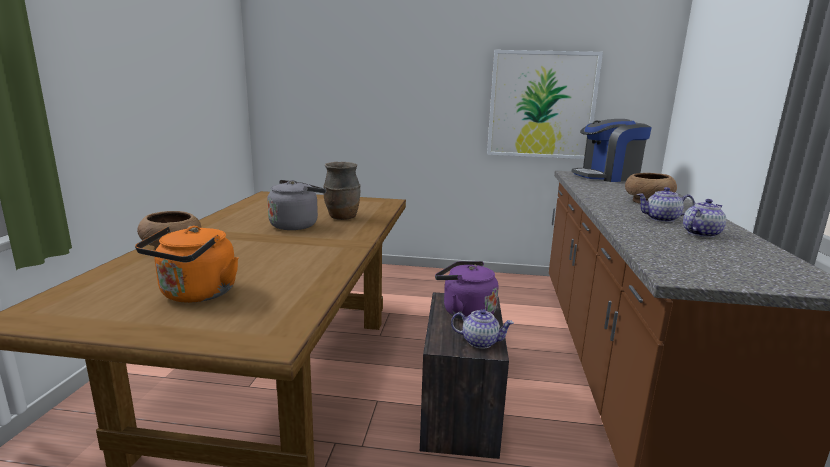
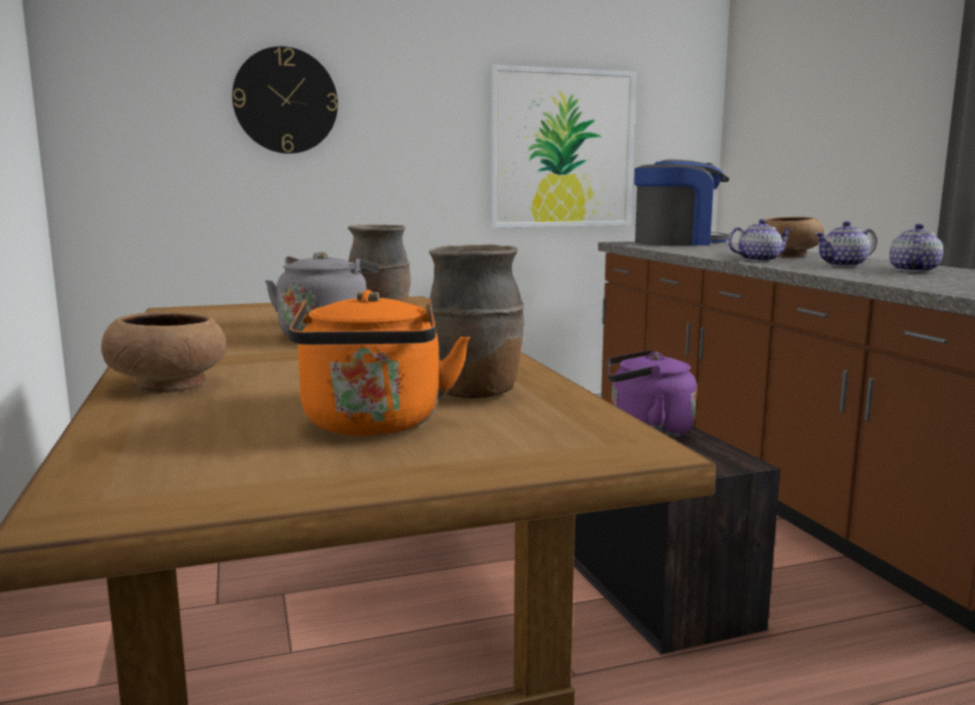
camera: 25 degrees left, 5 degrees down
(280, 283) = (475, 394): none -> brown vase
(367, 74) = (285, 101): none -> wall clock
(480, 342) = (717, 457): teapot -> teapot (758, 260)
(607, 177) = (677, 243): coffee machine -> coffee machine turned 150 degrees counterclockwise

